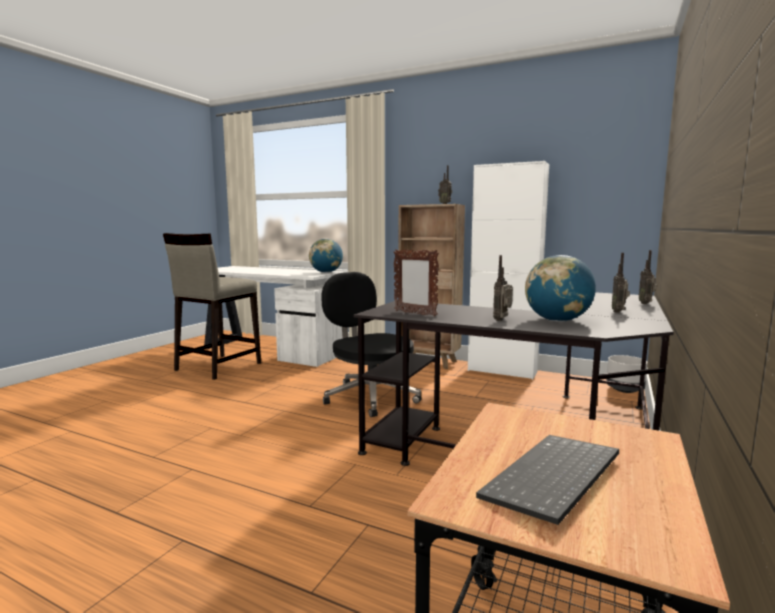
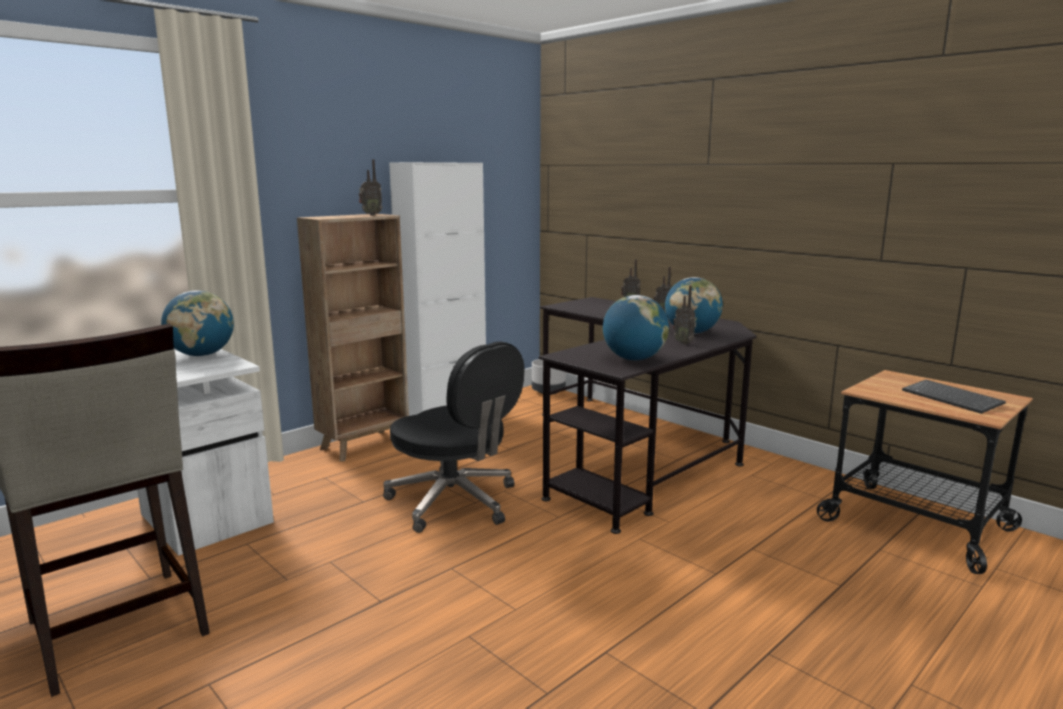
camera: 70 degrees left, 5 degrees up
(369, 397) = (455, 502): black office chair -> black office chair turned 120 degrees counterclockwise
(415, 313) = (634, 359): picture frame -> globe

